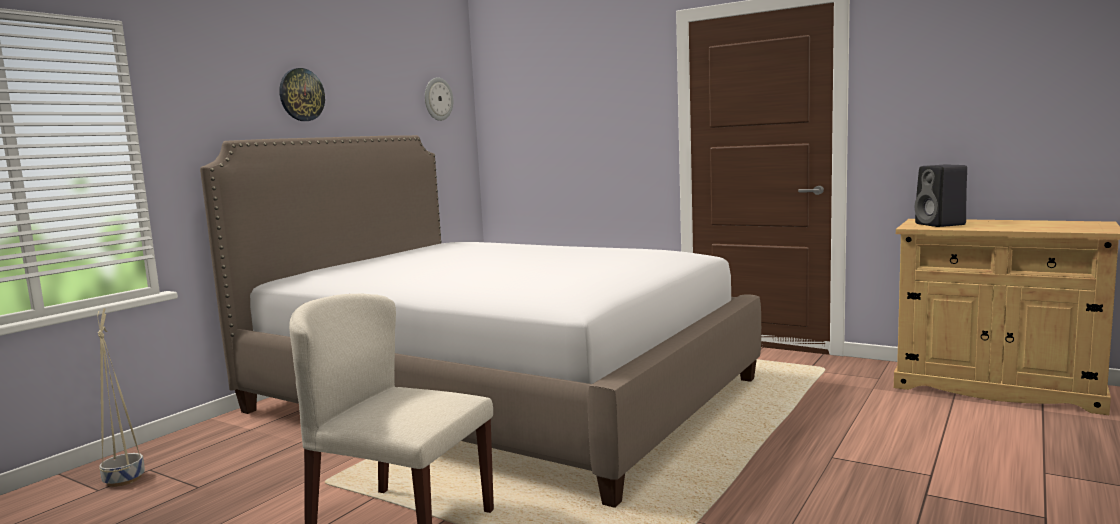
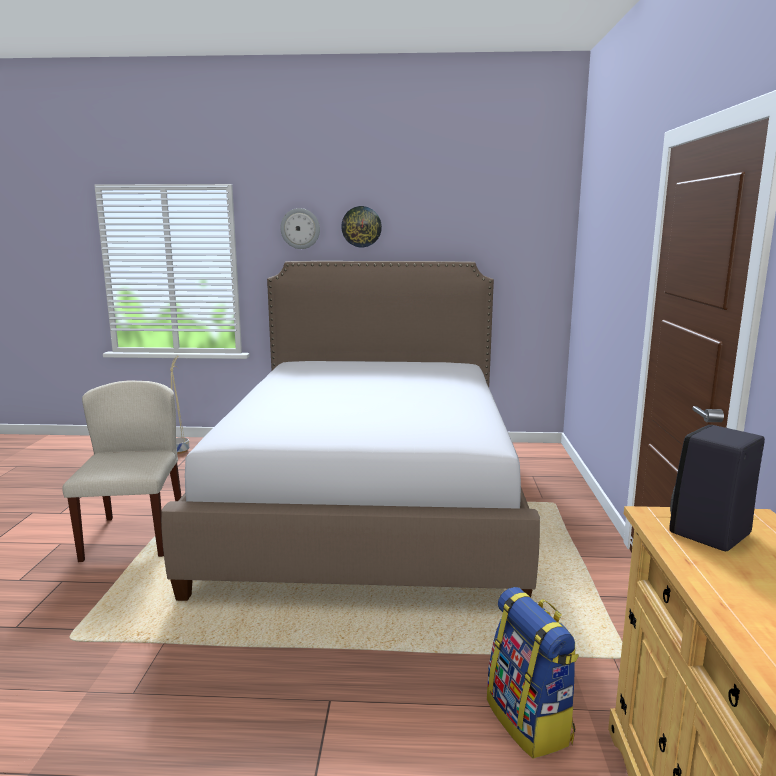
camera: 60 degrees right, 5 degrees up
(438, 99) = (519, 227): wall clock -> wall clock (300, 228)
(880, 403) = (530, 721): none -> backpack

